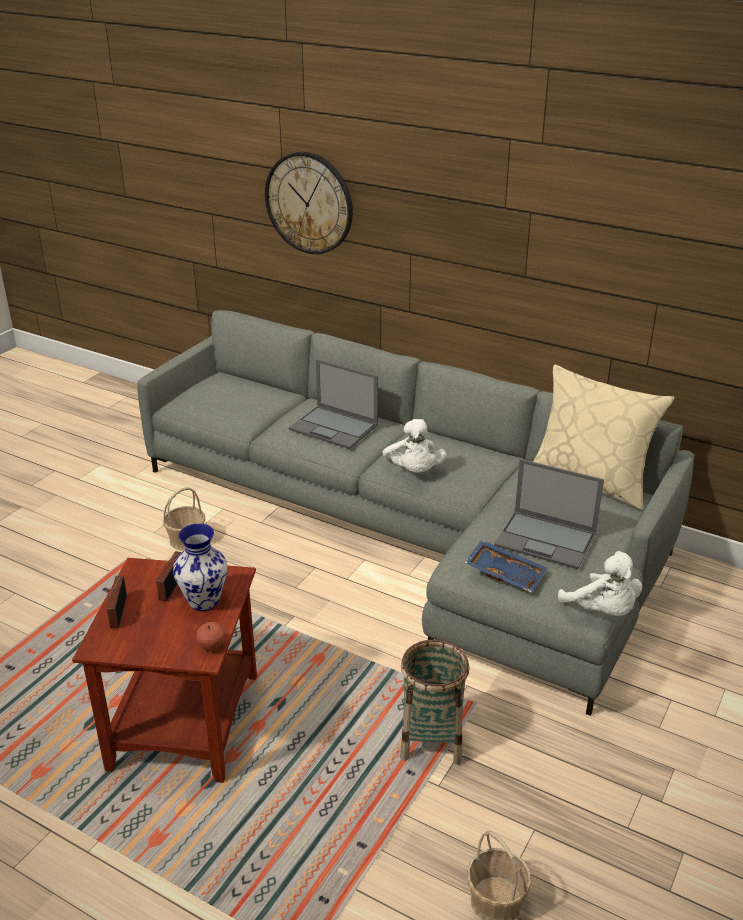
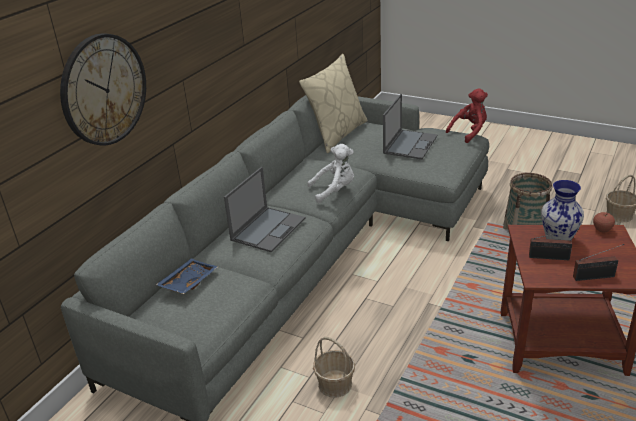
camera: 90 degrees left, 0 degrees up
(505, 573) = (448, 156): blue tray -> blue tray (188, 282)
(603, 611) = (469, 132): white plush toy -> red plush toy

